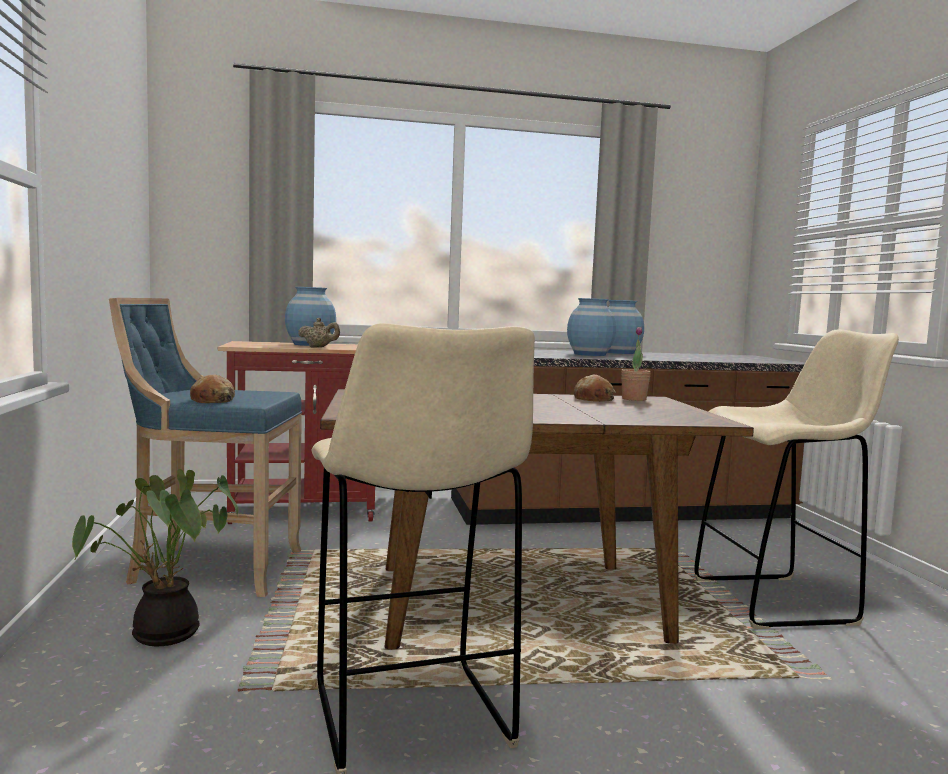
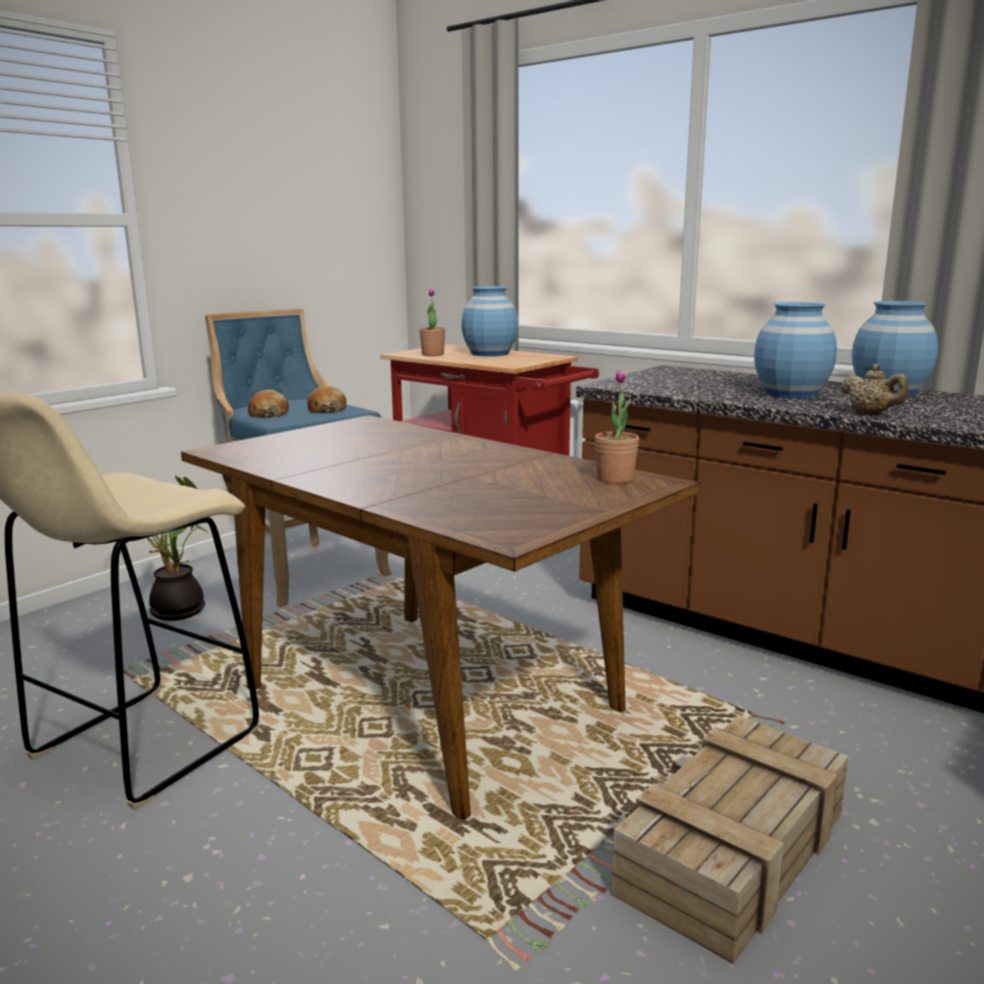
camera: 50 degrees right, 10 degrees up
(269, 346) = (433, 355): none -> potted plant
(319, 347) = (468, 360): beige teapot -> beige teapot (871, 413)
(594, 399) = (559, 469): bread -> bread (327, 410)
(778, 601) = (732, 855): beige stool -> crate

